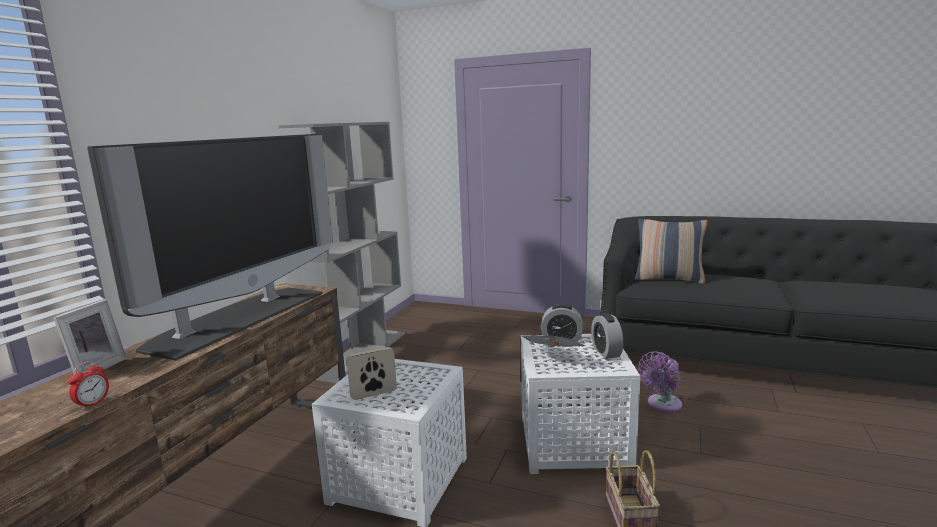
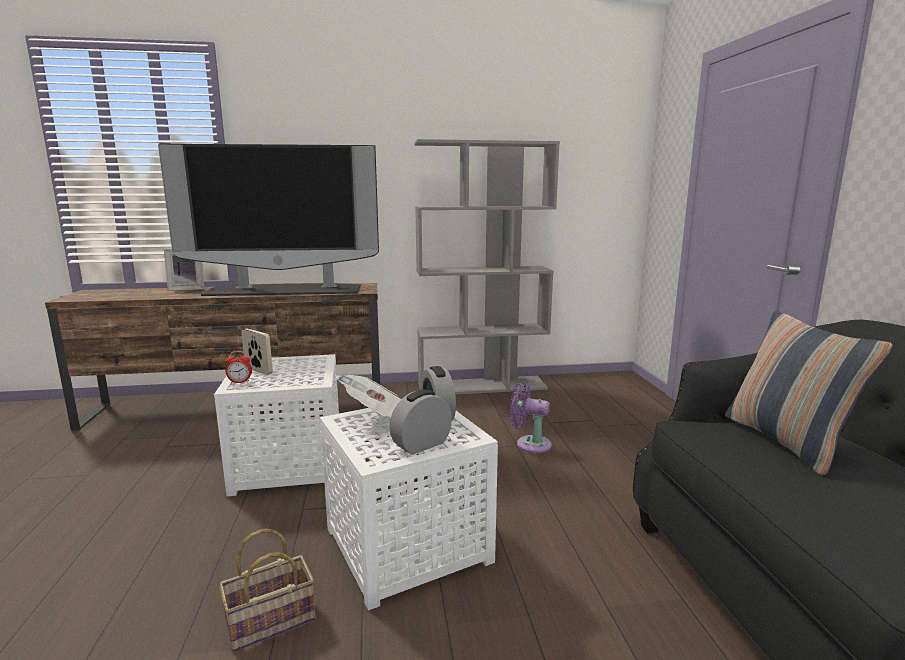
camera: 60 degrees right, 0 degrees up
(93, 404) = (135, 298): alarm clock -> alarm clock (240, 382)
(662, 405) = (573, 609): purple fan -> purple fan (529, 444)

